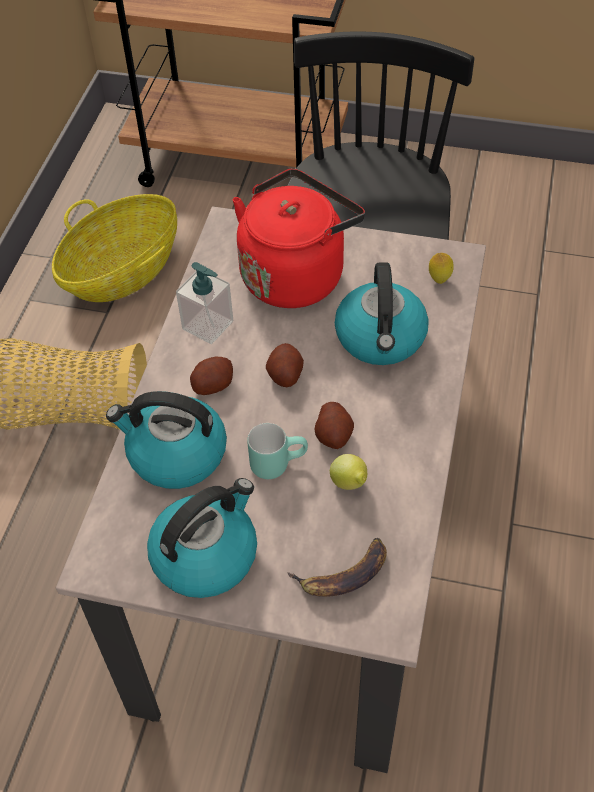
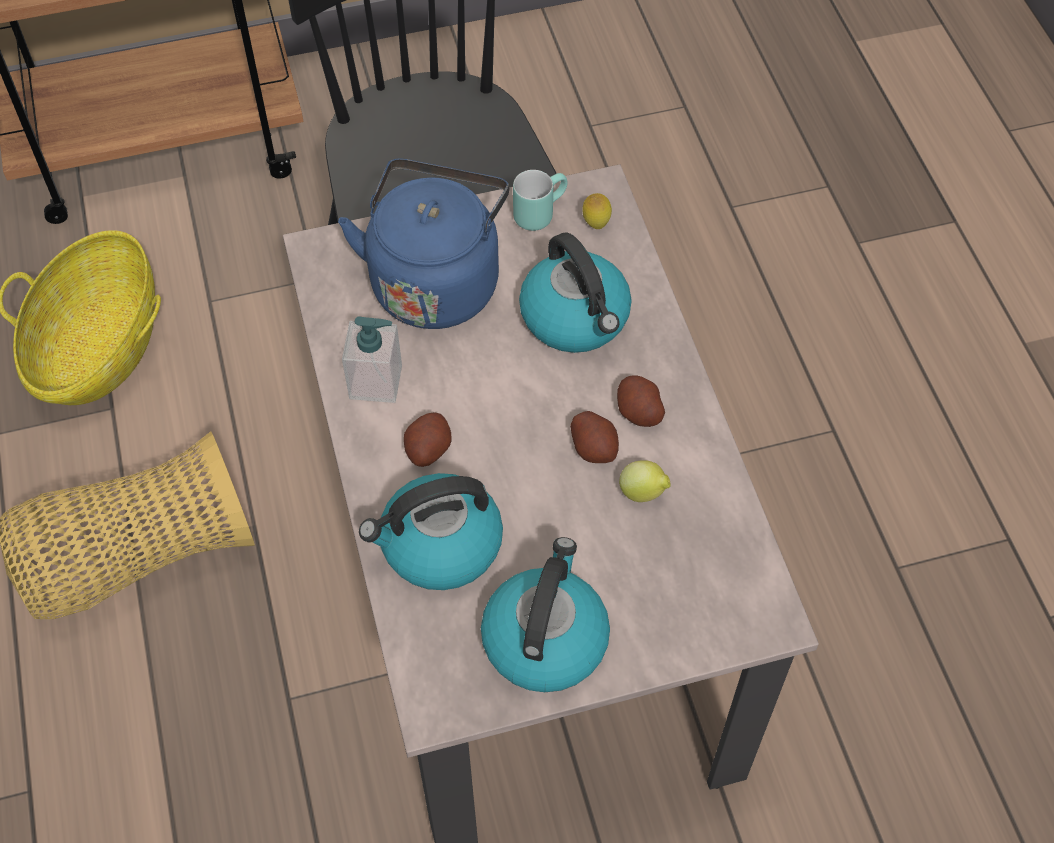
camera: 30 degrees left, 5 degrees up
(277, 462) = (554, 503): turquoise mug -> turquoise mug (538, 211)
(285, 375) = (500, 403): potato -> potato (639, 411)
(296, 274) = (436, 280): red kettle -> blue kettle
(343, 575) = (697, 591): banana -> none

